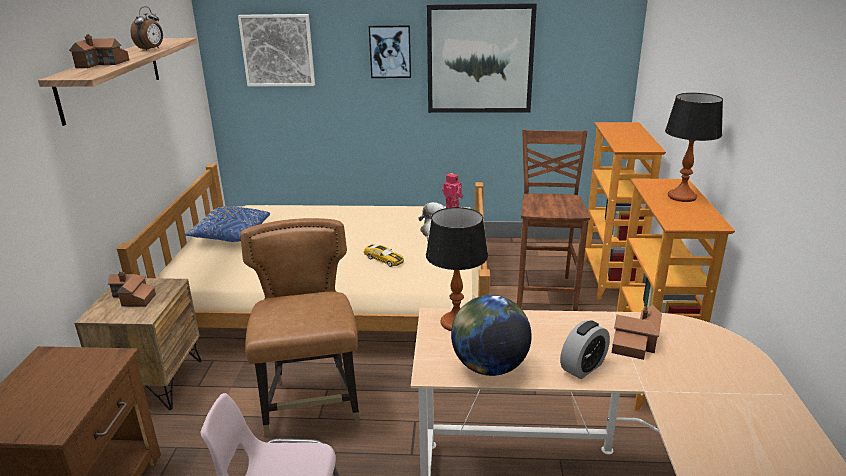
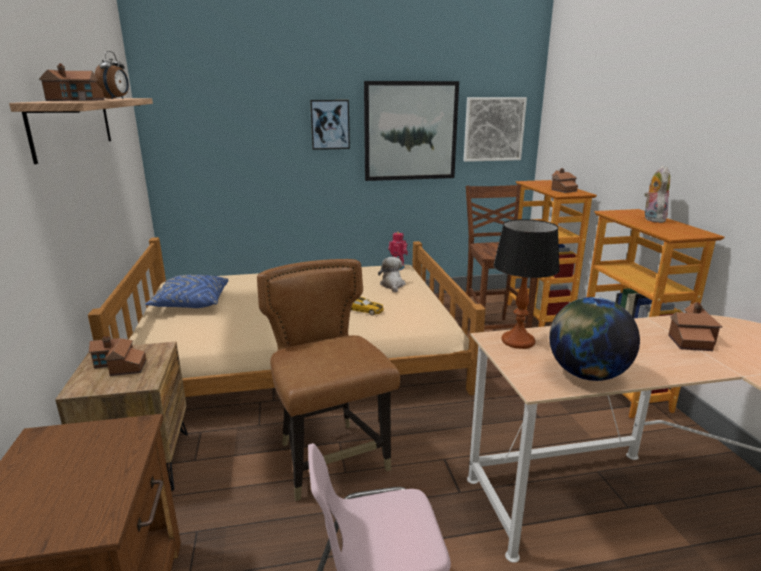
camera: 15 degrees left, 5 degrees down
(278, 50) = (220, 124): picture -> picture (493, 129)
(583, 367) = (670, 364): alarm clock -> none
(633, 139) = (561, 189): none -> toy house
(682, 197) = (652, 219): table lamp -> plush toy

